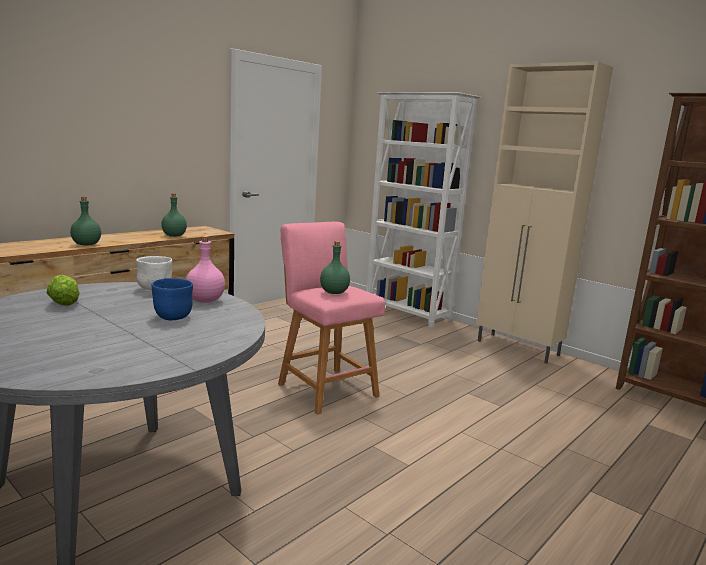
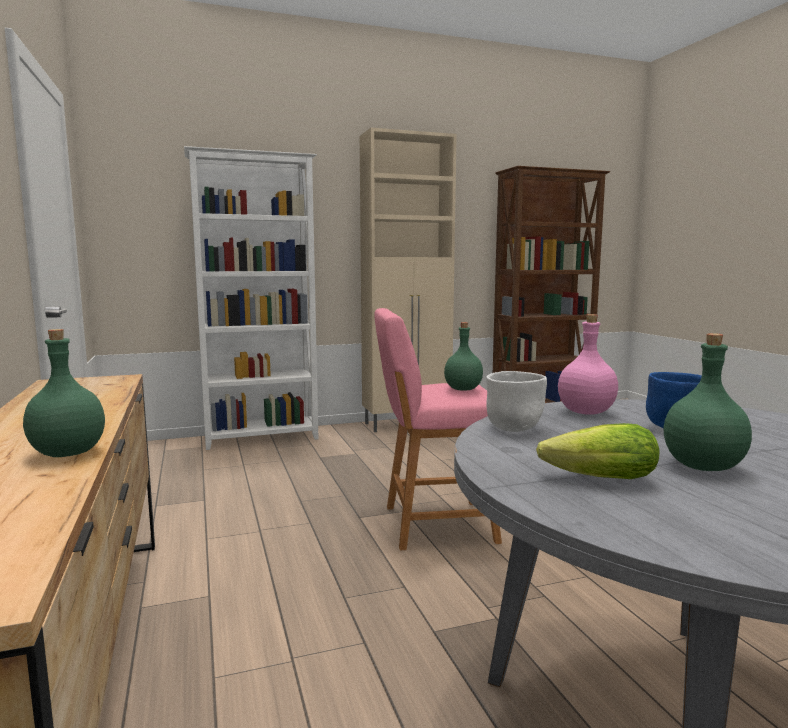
camera: 60 degrees left, 5 degrees down
(174, 236) = (99, 398): green bottle -> green bottle (701, 466)

